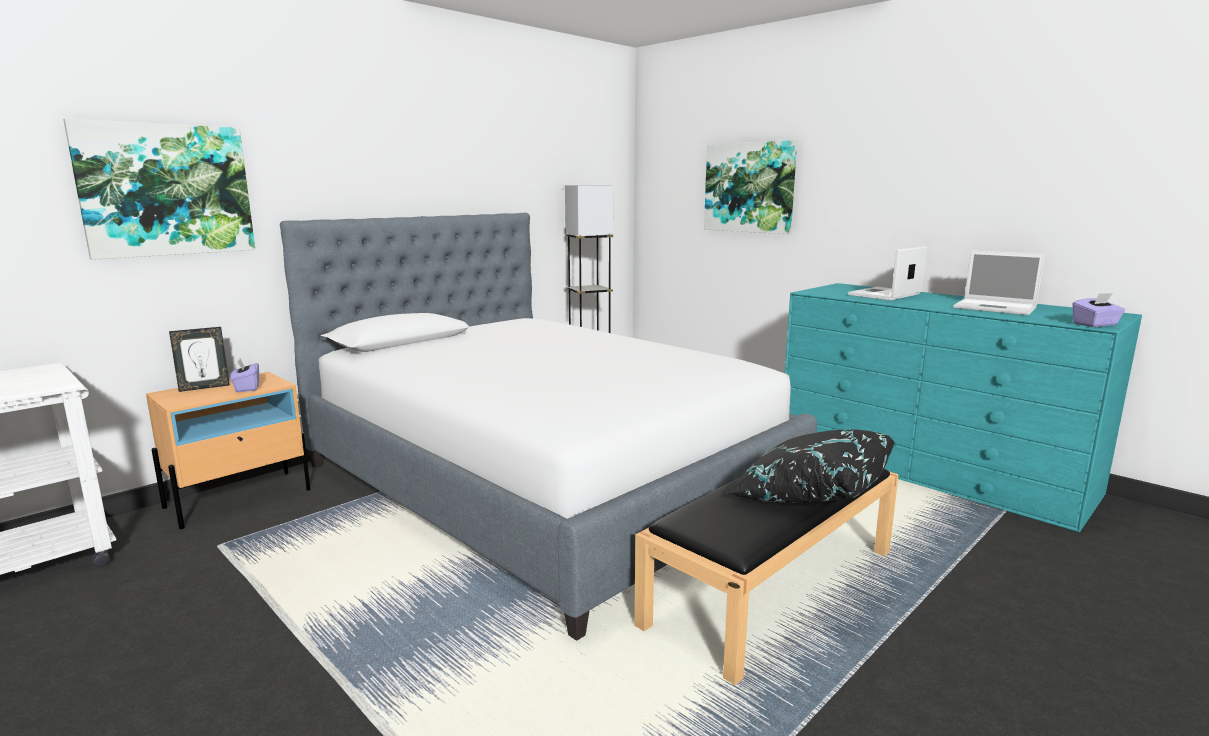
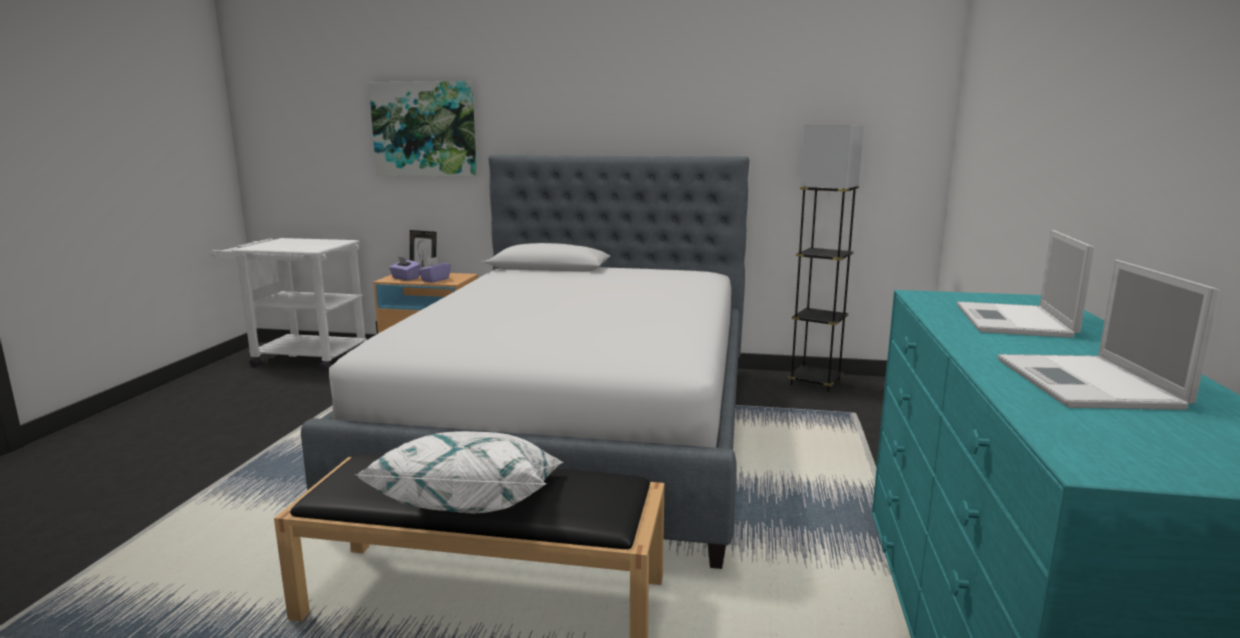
camera: 55 degrees right, 0 degrees up
(749, 187) = (1019, 128): picture -> none
(809, 495) = (473, 502): black pillow -> white pillow
(884, 295) = (1014, 321): laptop -> laptop turned 90 degrees counterclockwise
(1095, 325) = (1100, 462): purple tissue box -> purple tissue box (405, 278)

